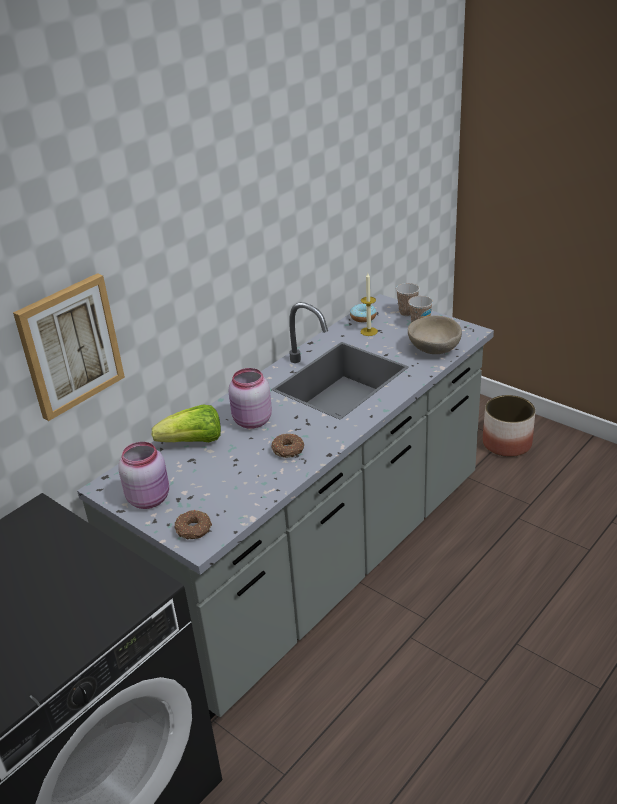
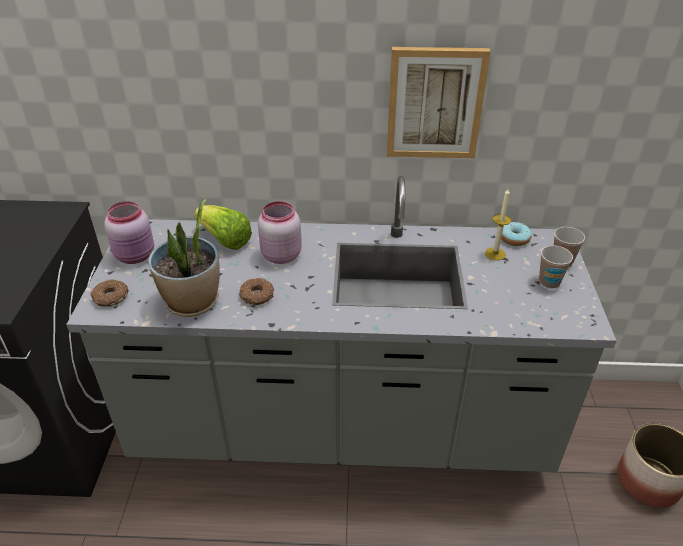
camera: 50 degrees right, 5 degrees up
(70, 345) = (131, 94): picture -> picture (435, 103)
(256, 485) = (193, 302): none -> potted plant
(433, 349) = (519, 311): beige bowl -> none

